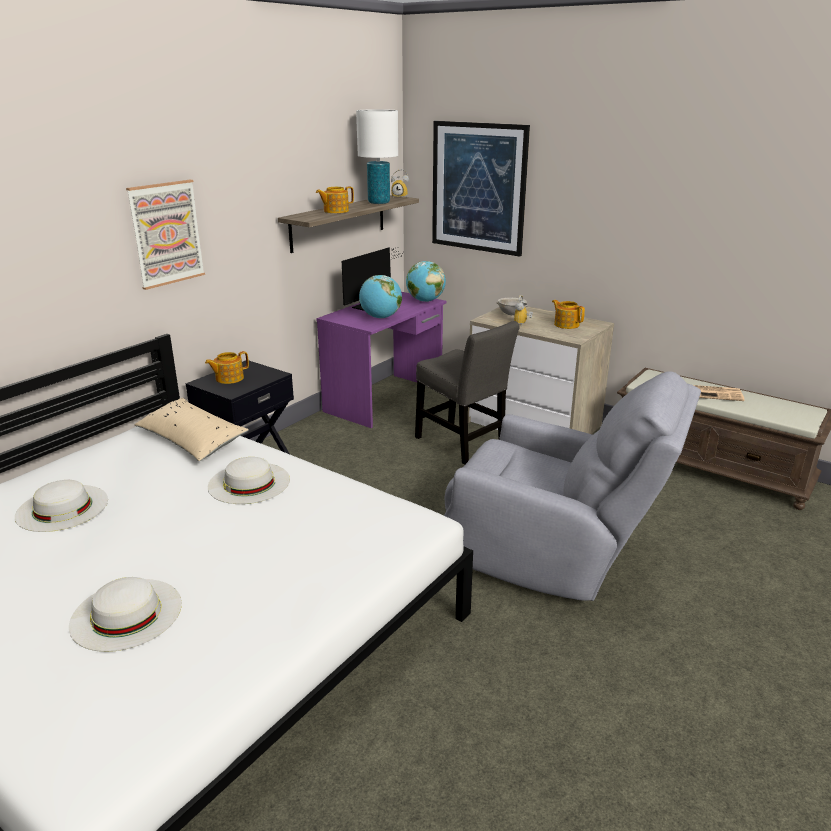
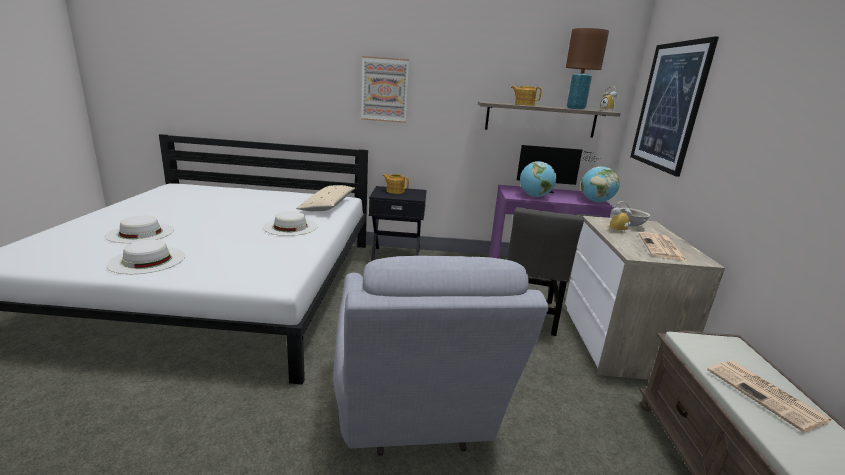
camera: 55 degrees right, 5 degrees down
(62, 507) = (235, 201): white hat -> white hat (147, 260)
(379, 202) = (575, 108): white table lamp -> brown table lamp
(566, 324) = (661, 247): teapot -> newspaper

